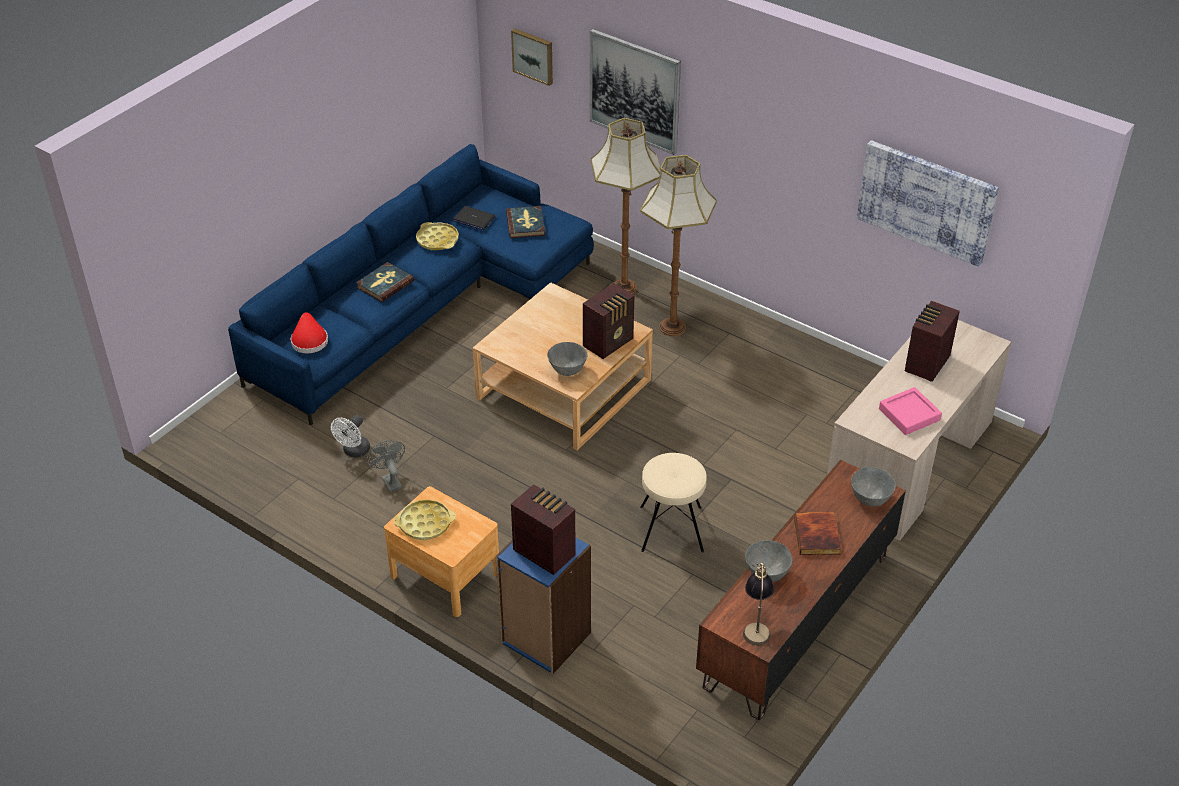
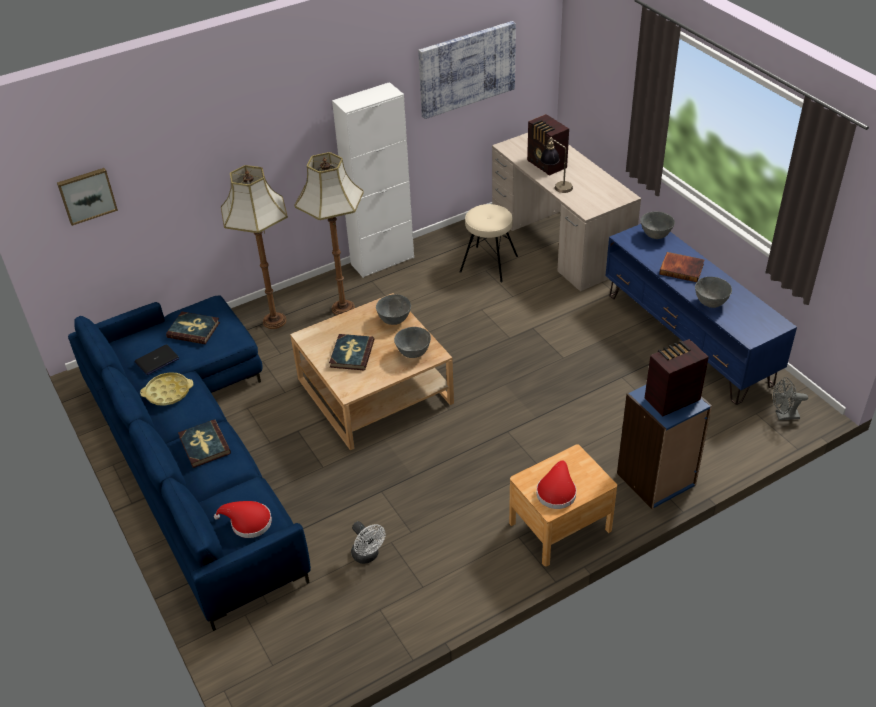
camera: 65 degrees left, 0 degrees up
(389, 480) = (421, 537): grey fan -> grey fan (783, 416)
(425, 523) = (556, 491): yellow tray -> red hat
(543, 330) = (351, 354): none -> book
(609, 342) = (394, 320): radio -> grey bowl
(635, 91) = (205, 153): picture -> none
(671, 529) = (569, 374): beige stool -> beige stool (489, 264)
(756, 625) = (759, 322): table lamp -> table lamp (556, 186)
(767, 330) = (382, 261): none -> white cabinet
(796, 620) = (688, 338): brown tv stand -> blue tv stand
(909, 414) = (594, 187): pink tray -> none

